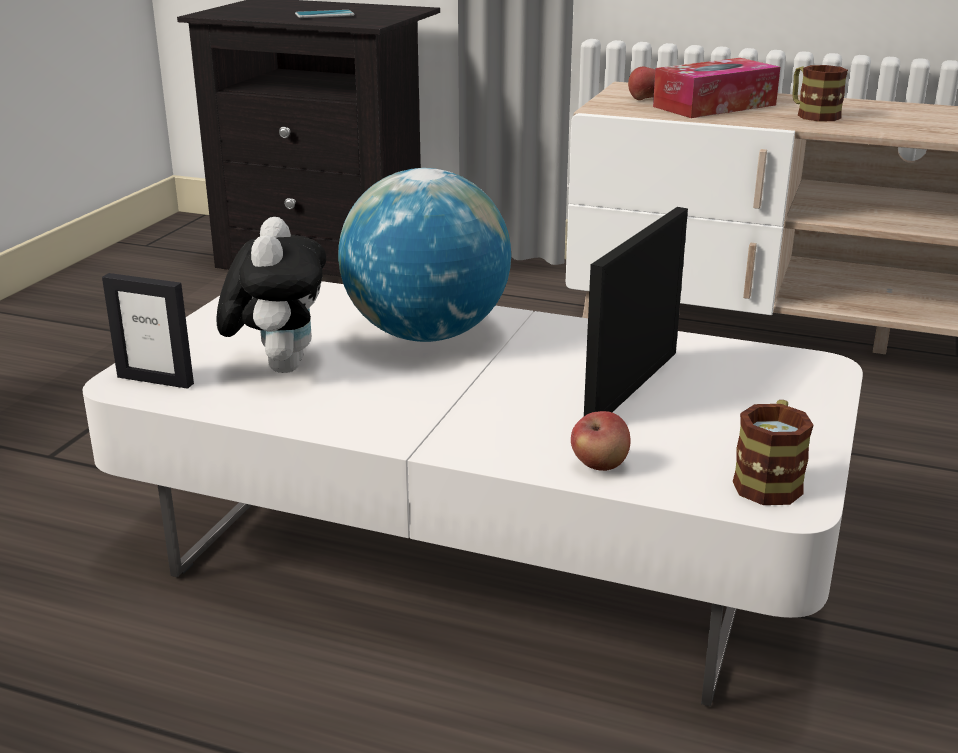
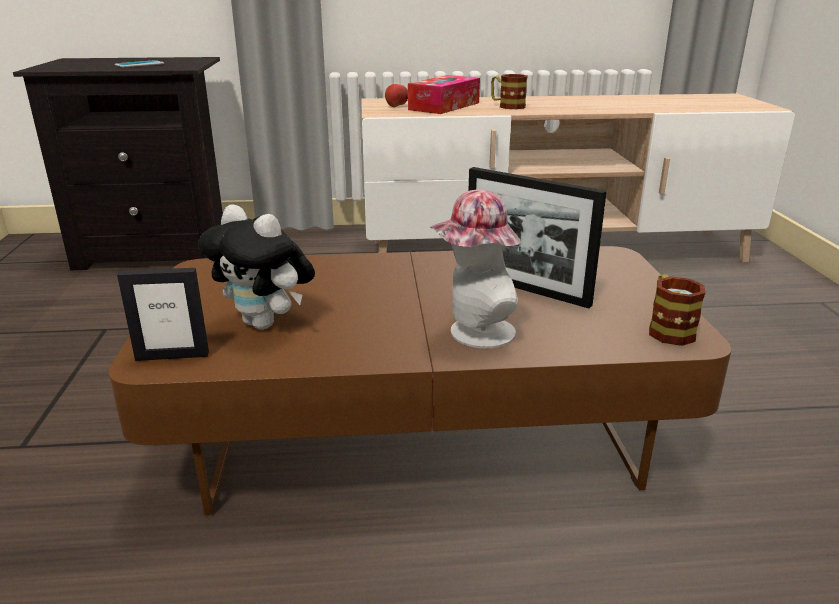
camera: 25 degrees left, 0 degrees up
(279, 366) = (266, 323): plush toy -> plush toy turned 150 degrees clockwise
(426, 334) = (354, 280): globe -> none
(479, 545) = (419, 425): white coffee table -> brown coffee table
(501, 429) = (474, 334): none -> hat
(600, 465) = (562, 343): apple -> none
(632, 387) = (525, 289): picture frame -> picture frame turned 60 degrees counterclockwise

